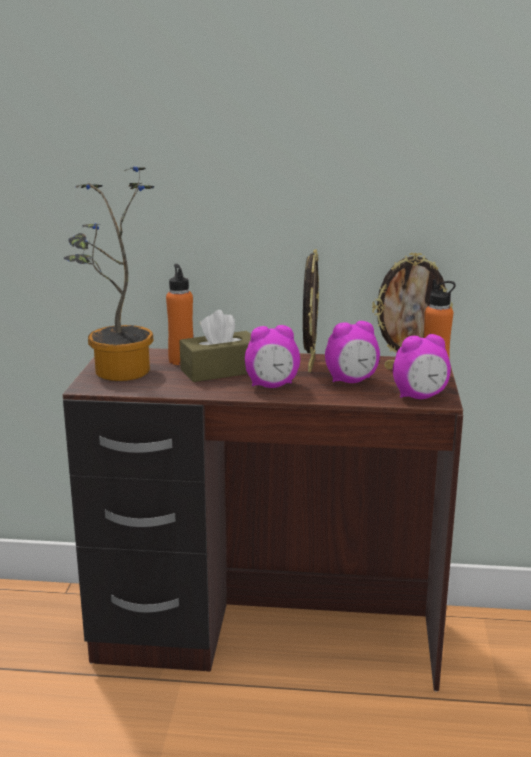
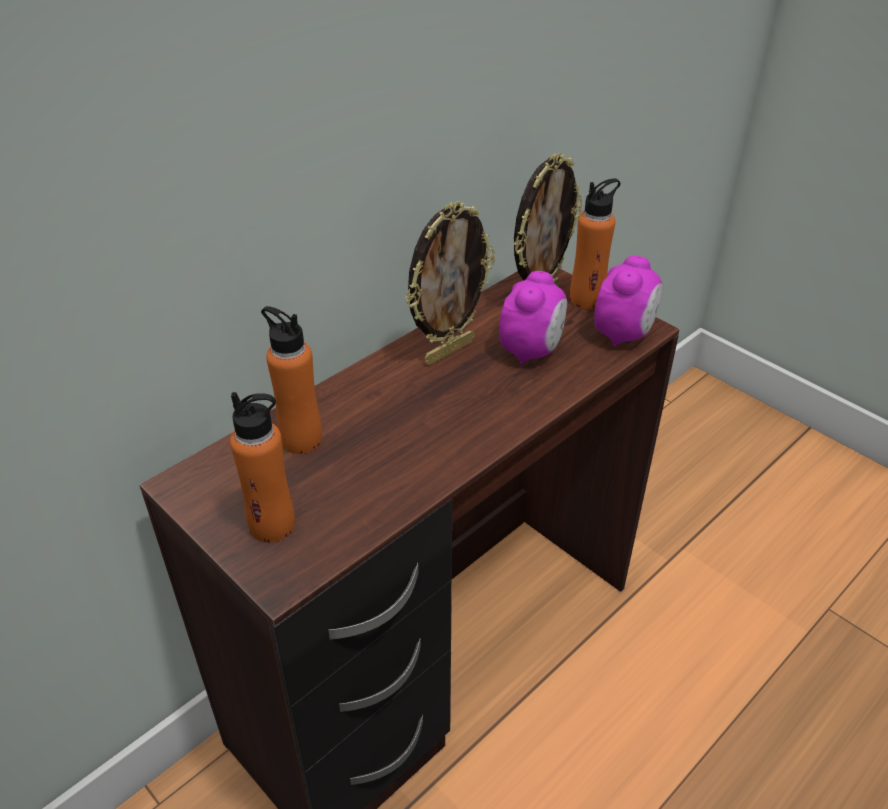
camera: 50 degrees left, 20 degrees up
(117, 374) = (272, 525): potted plant -> orange bottle
(221, 370) = (380, 426): brown tissue box -> none
(272, 386) = (478, 413): alarm clock -> none
(309, 365) = (448, 351): picture frame -> picture frame turned 90 degrees clockwise

